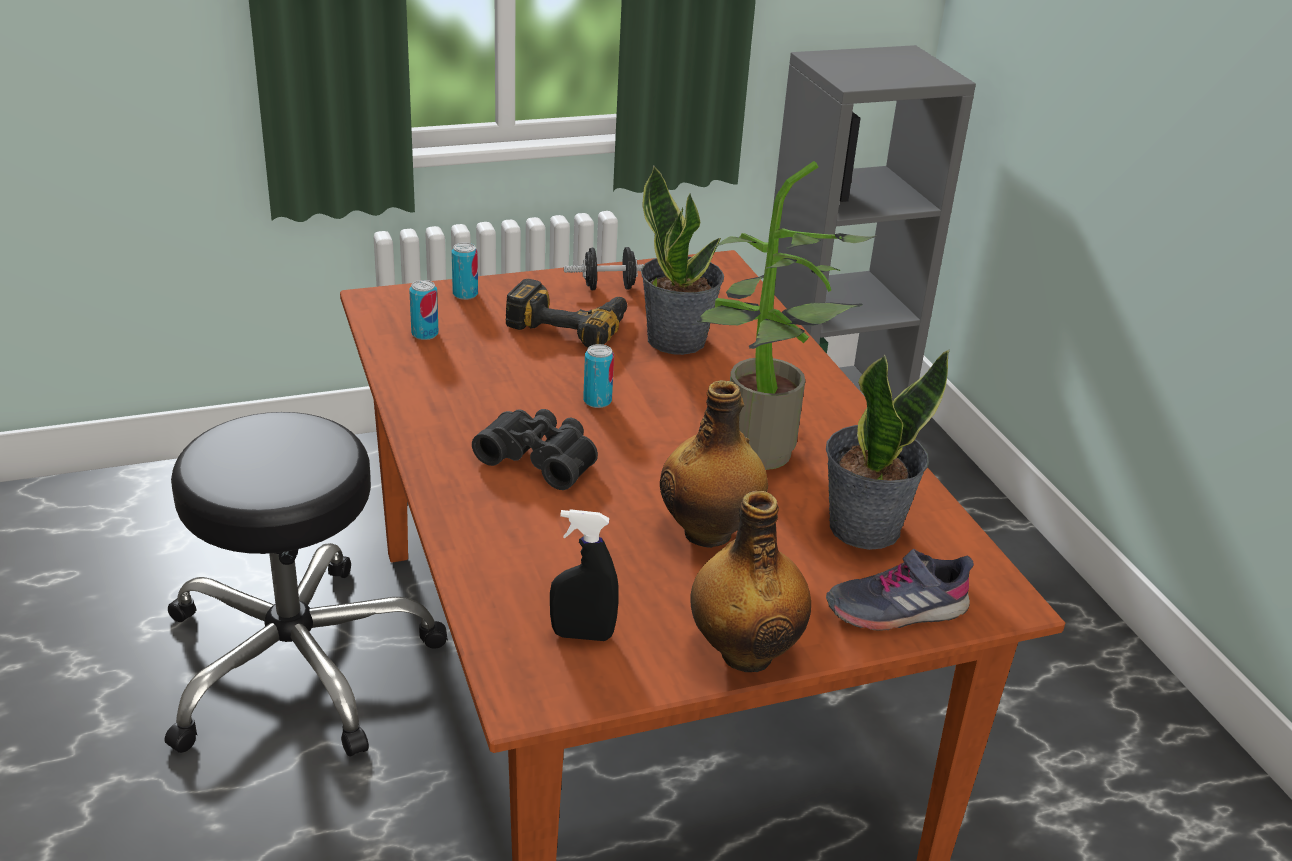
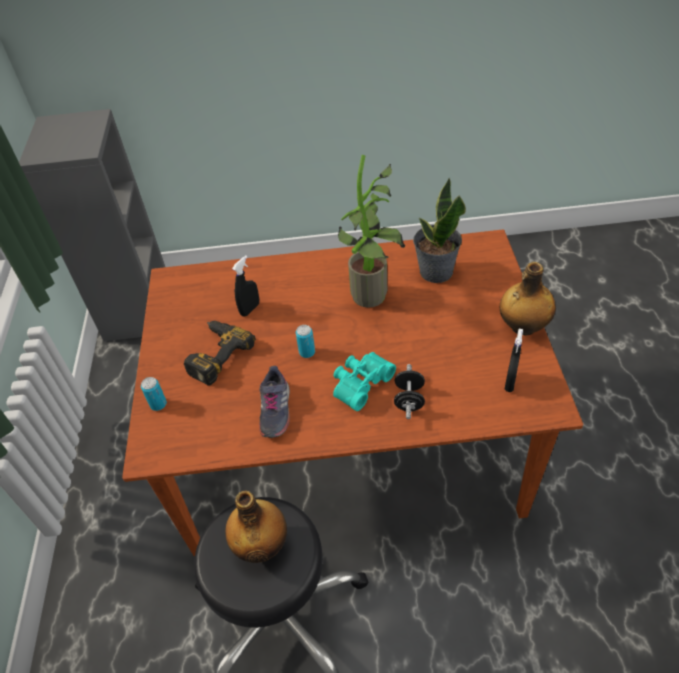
camera: 70 degrees left, 15 degrees up
(425, 334) = (204, 429): can -> none
(540, 458) = (360, 383): black binoculars -> turquoise binoculars
(609, 287) = (177, 331): black dumbbell -> black dumbbell (409, 399)
(677, 339) = (250, 309): potted plant -> black spray bottle
(710, 532) = (434, 324): bottle -> bottle (262, 545)
(896, 609) = (495, 274): grey shoe -> grey shoe (275, 410)

